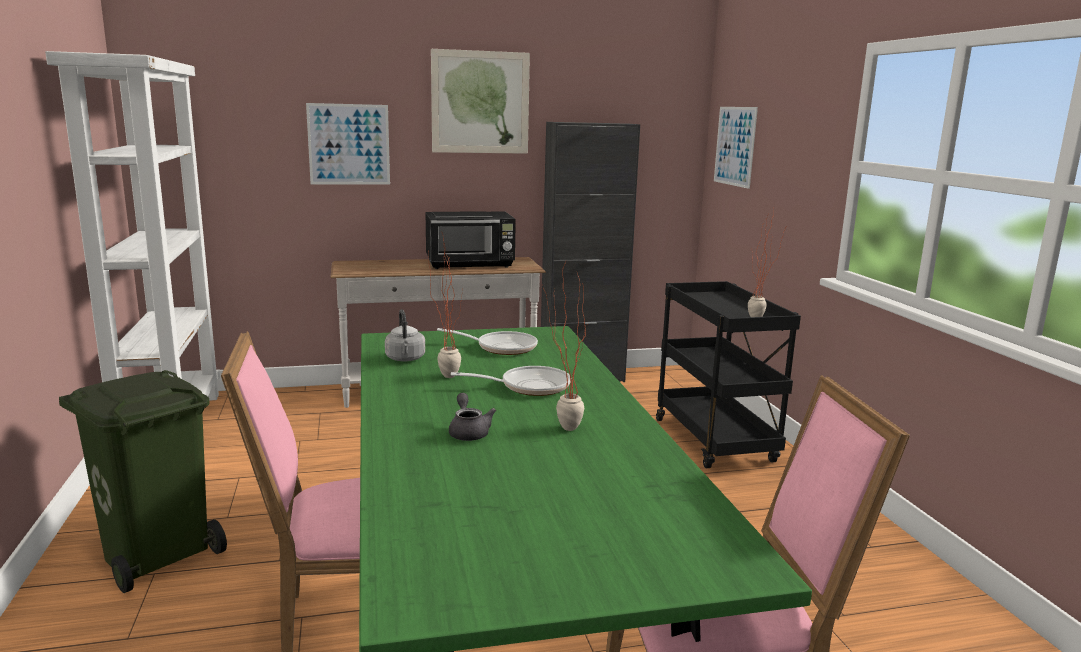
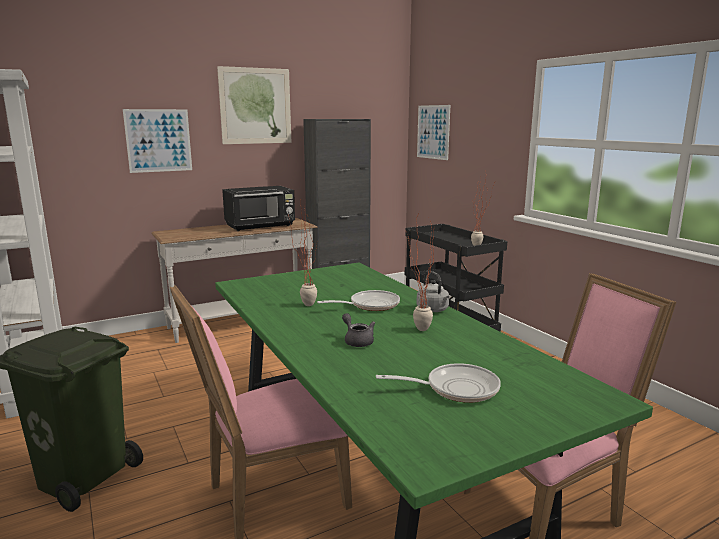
camera: 15 degrees left, 0 degrees up
(405, 359) = (266, 296): grey kettle -> grey kettle (433, 310)
(501, 347) = (327, 281): frying pan -> frying pan (455, 388)

